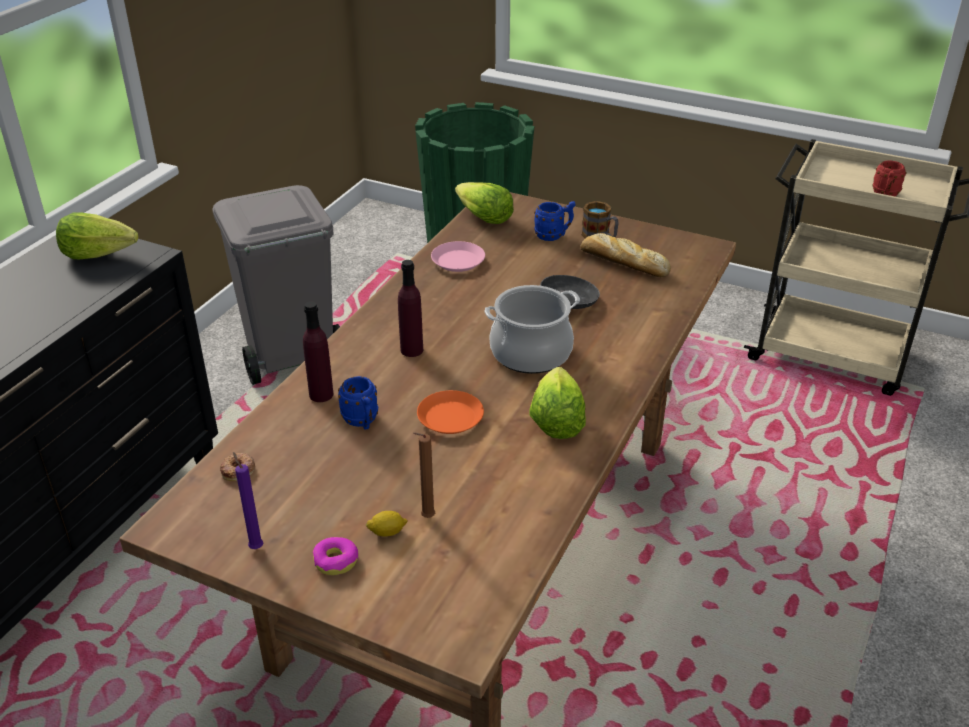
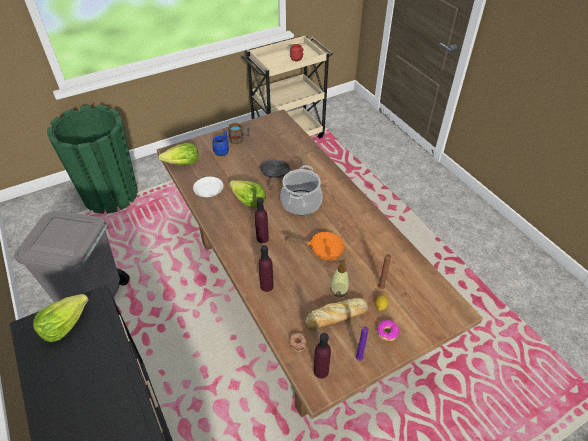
camera: 55 degrees left, 10 degrees up
(203, 515) = (321, 371): none -> purple bottle
(362, 422) = (300, 280): blue mug -> none
(381, 470) = (339, 289): none -> soap dispenser
(450, 418) = (322, 249): orange plate -> orange frying pan
(457, 261) = (208, 189): pink plate -> white plate
(556, 420) = (351, 219): lettuce -> lettuce (248, 201)
(622, 262) = (265, 144): bread -> bread (335, 317)

